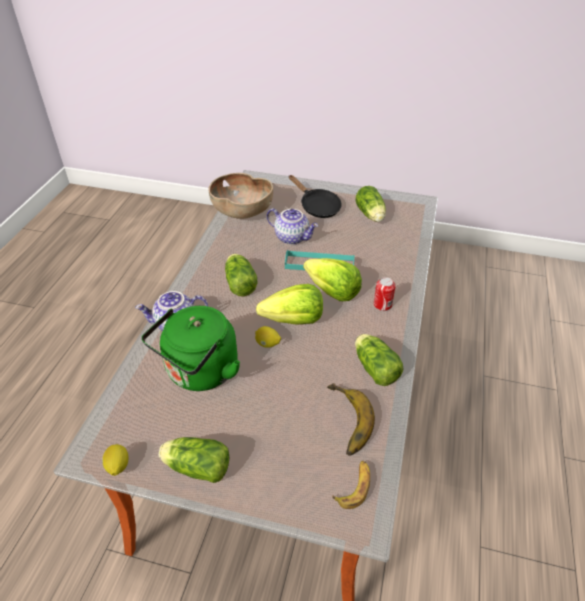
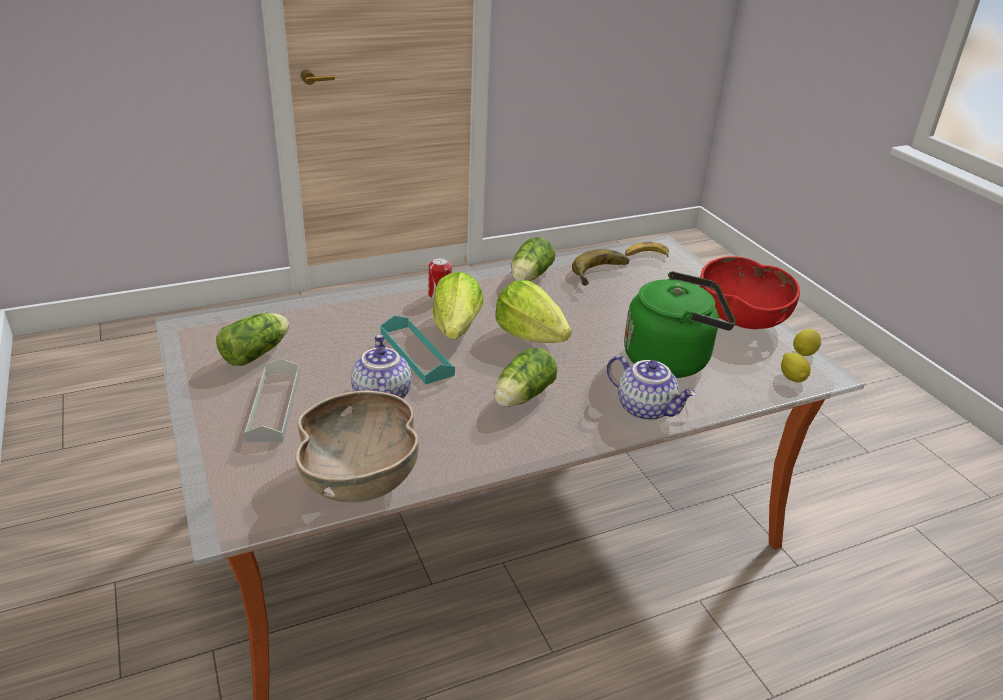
camera: 130 degrees left, 10 degrees down
(195, 467) = (741, 318): lettuce -> red bowl
(267, 344) = (582, 337): lemon -> lemon (792, 378)
(317, 207) = (274, 406): black frying pan -> grey tray

